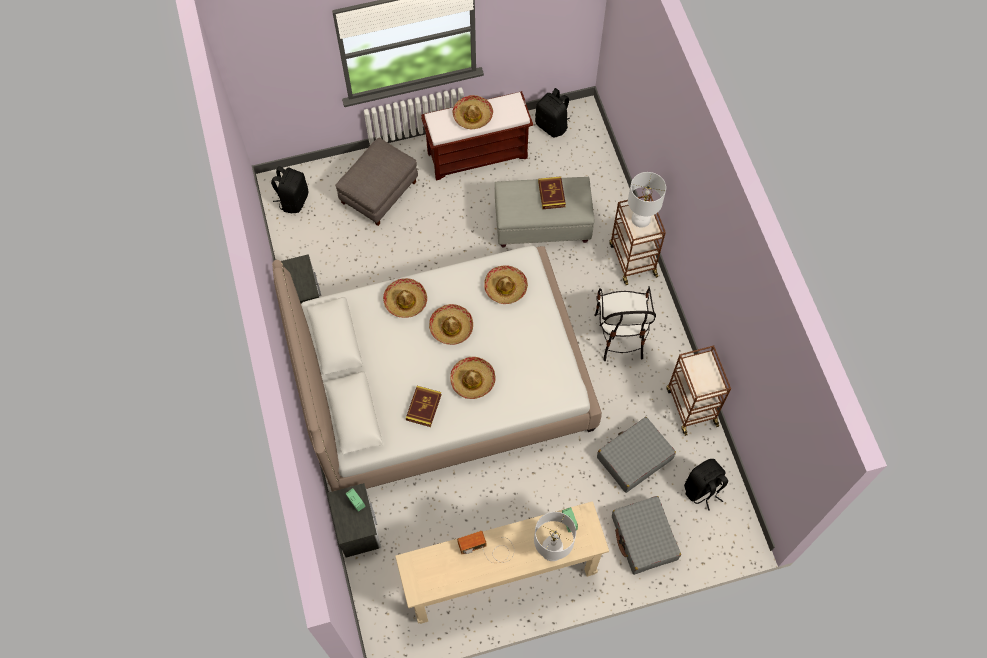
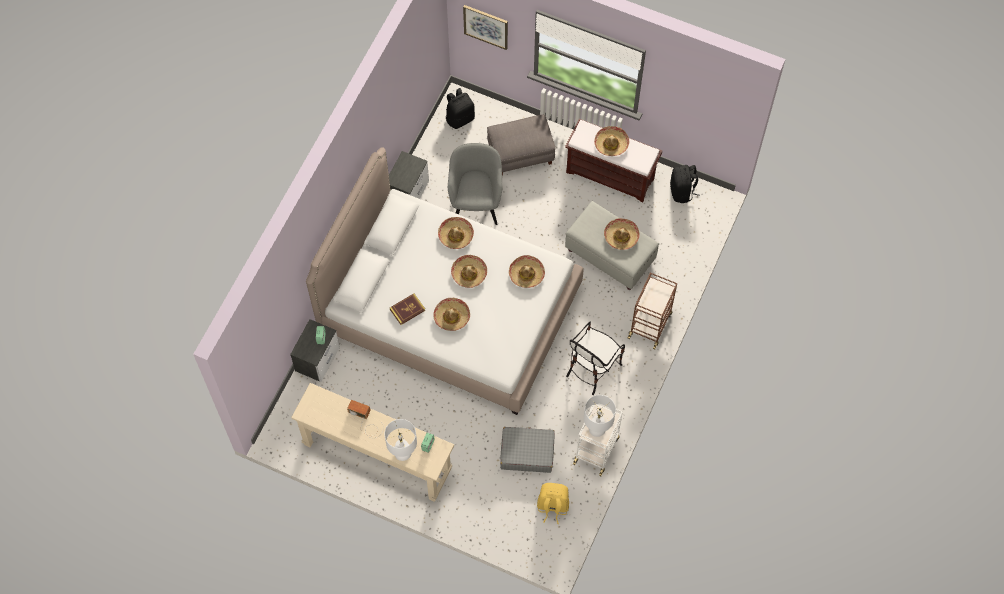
camera: 40 degrees right, 0 degrees up
(277, 74) = (486, 26): none -> picture
(378, 266) = (476, 203): none -> grey armchair
(551, 194) = (621, 236): book -> hat
(641, 218) = (658, 295): white table lamp -> white table lamp (597, 428)
(644, 538) = (486, 505): grey suitcase -> none
(691, 405) = (596, 449): brown cart -> white cart
(702, 489) = (552, 506): black backpack -> yellow backpack

